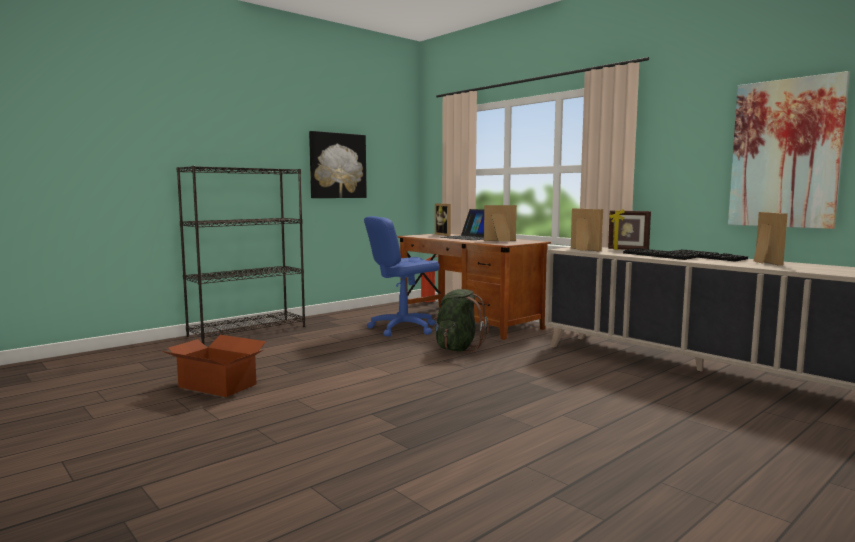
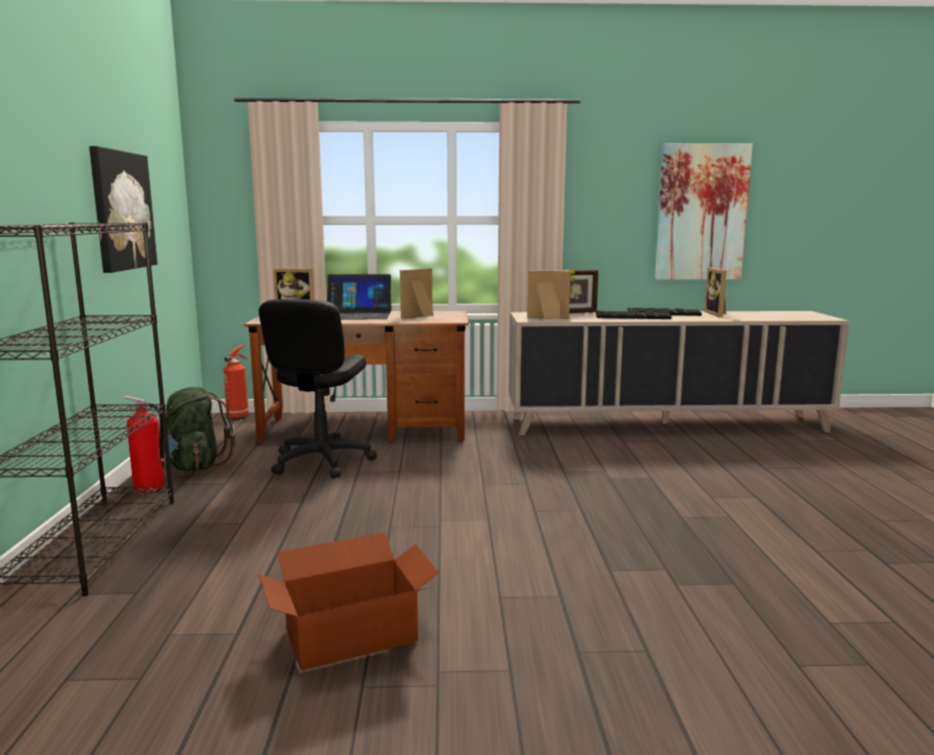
camera: 50 degrees left, 5 degrees up
(312, 320) = (149, 489): none -> fire extinguisher
(403, 328) = (321, 461): blue office chair -> black office chair
(457, 348) = (454, 466): green backpack -> green backpack (195, 466)
(763, 262) = (718, 314): picture frame -> picture frame turned 135 degrees counterclockwise

